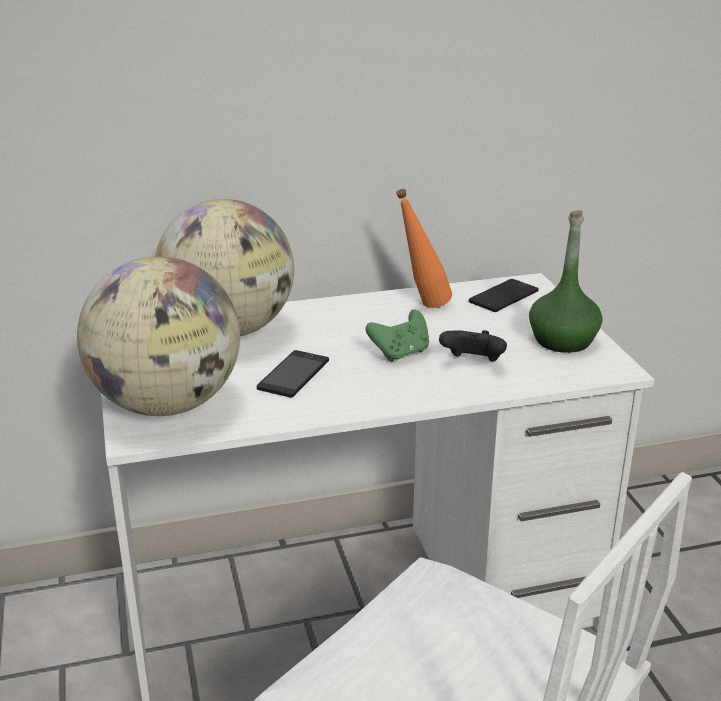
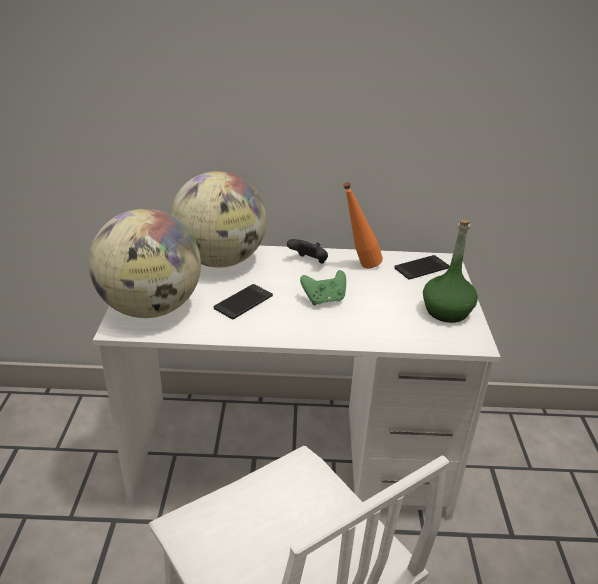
camera: 15 degrees right, 5 degrees up
(473, 363) = (371, 317): black game controller -> black game controller (309, 262)

